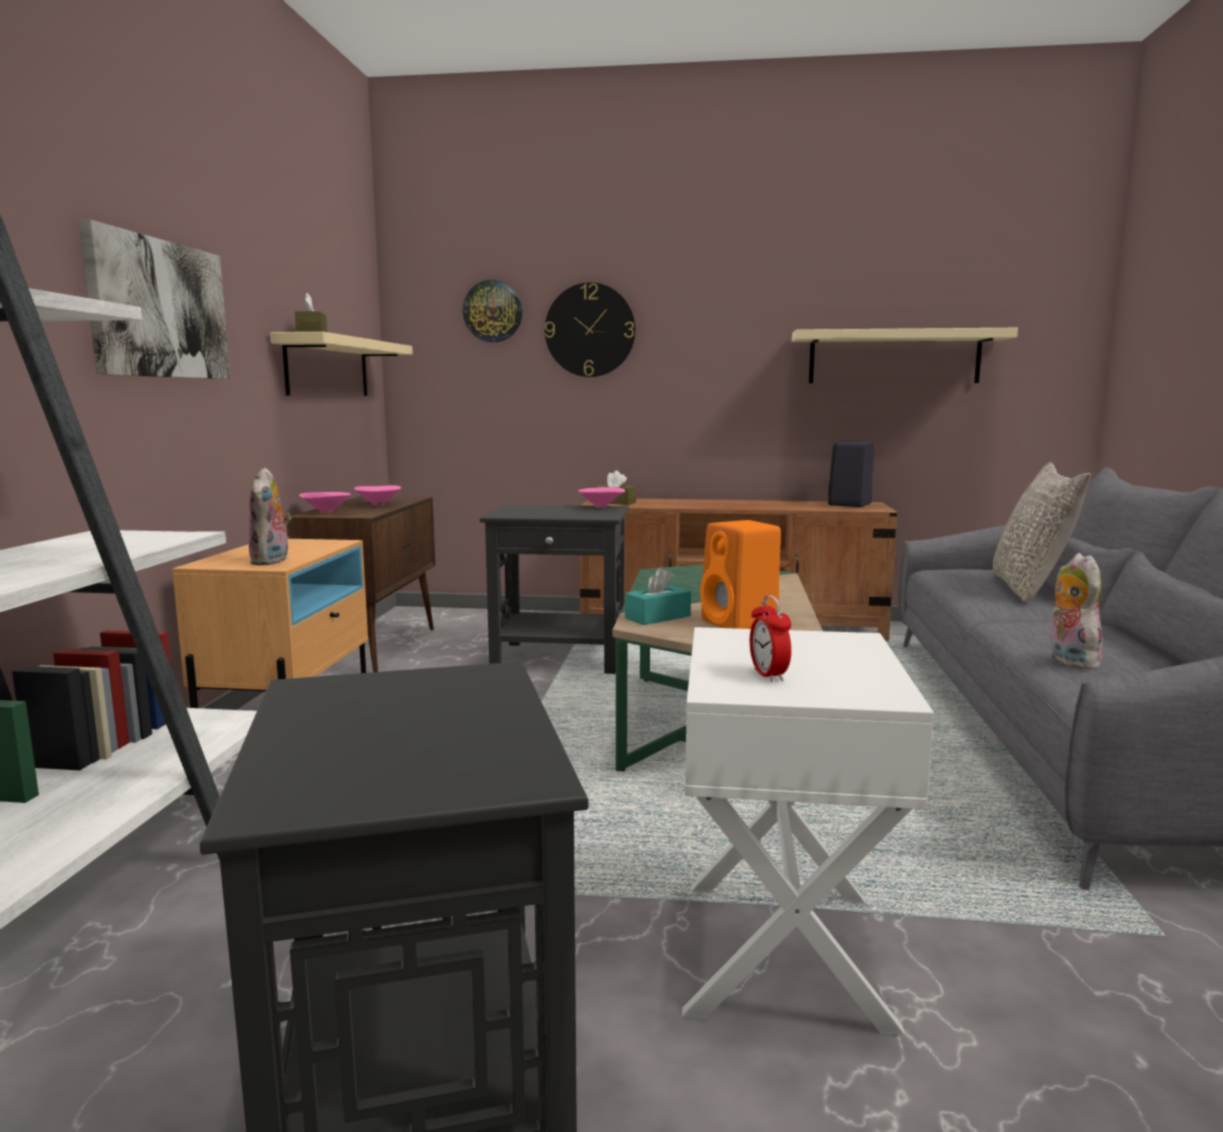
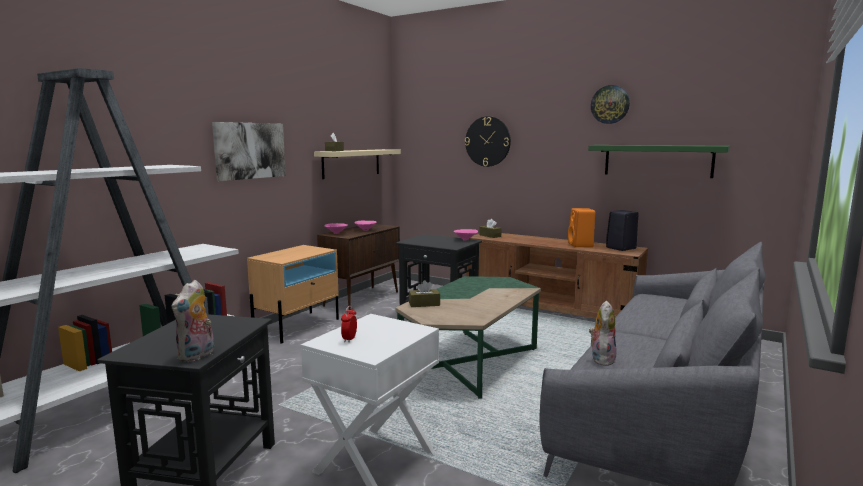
camera: 25 degrees right, 0 degrees up
(272, 561) = (284, 258): plush toy -> plush toy (197, 355)
(493, 311) = (442, 131): wall clock -> wall clock (610, 104)
(657, 617) = (424, 304): turquoise tissue box -> brown tissue box
(741, 624) = (455, 313): orange speaker -> orange speaker (581, 245)
(894, 357) = (657, 160): beige shelf -> green shelf
(1030, 589) = (674, 314): grey pillow -> none

